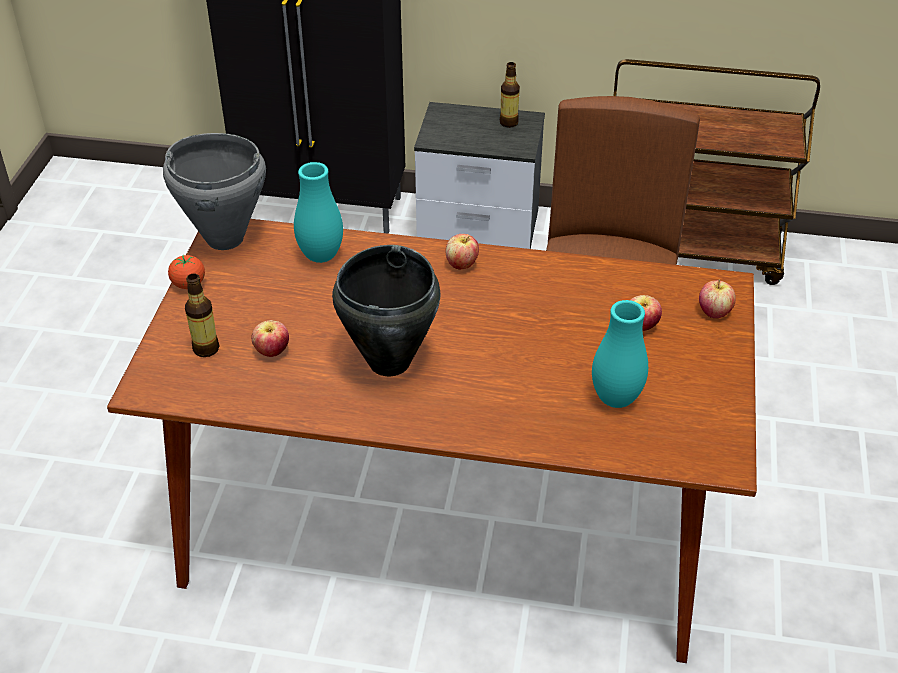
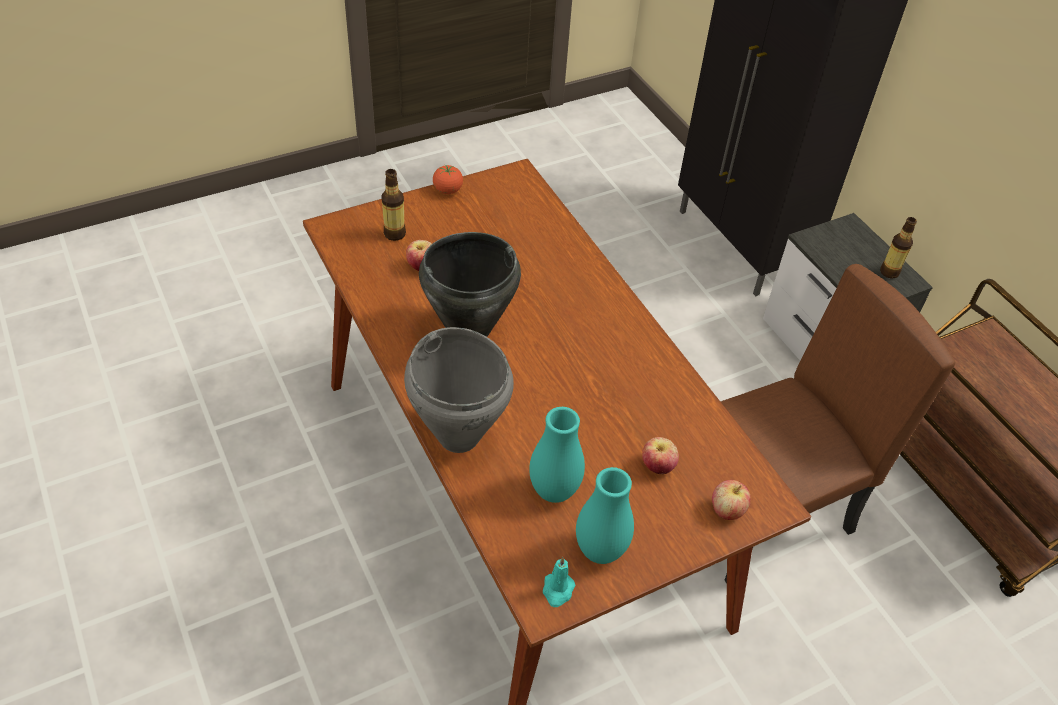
camera: 50 degrees right, 5 degrees up
(224, 238) = (511, 180): grey cooking pot -> grey cooking pot (459, 435)
(321, 256) = (543, 237): turquoise vase -> turquoise vase (600, 551)
(461, 264) = (615, 317): apple -> none
(717, 448) = (557, 590): none -> turquoise candle

